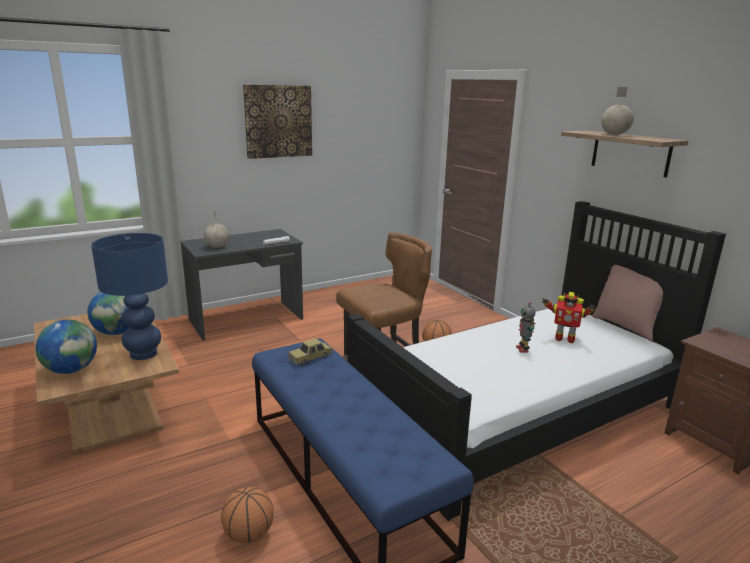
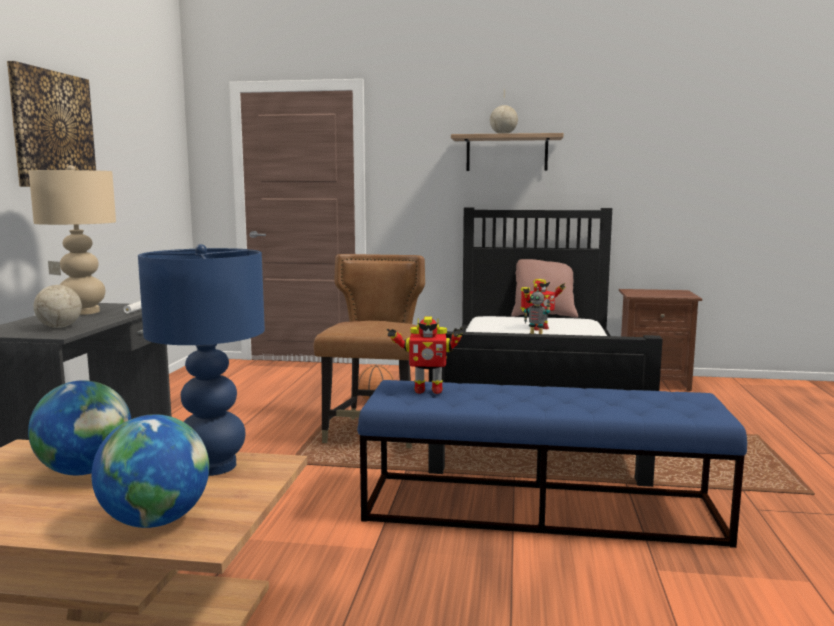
camera: 50 degrees left, 10 degrees down
(249, 534) = (578, 584): basketball -> none
(255, 237) = (83, 312): none -> beige table lamp
(310, 358) = (427, 390): toy car -> toy robot

